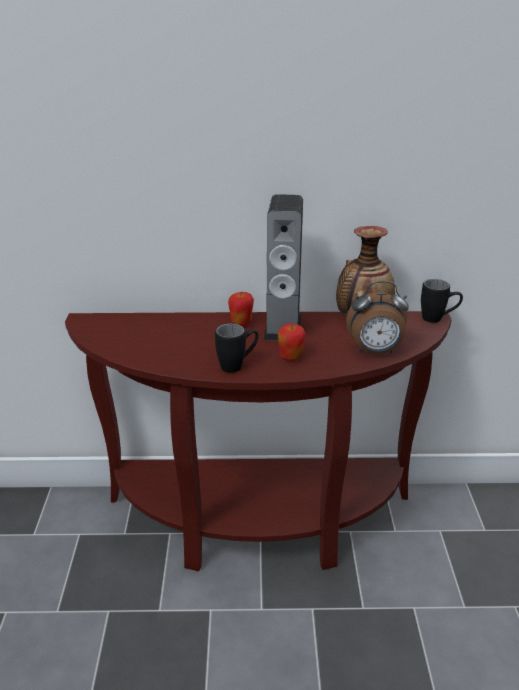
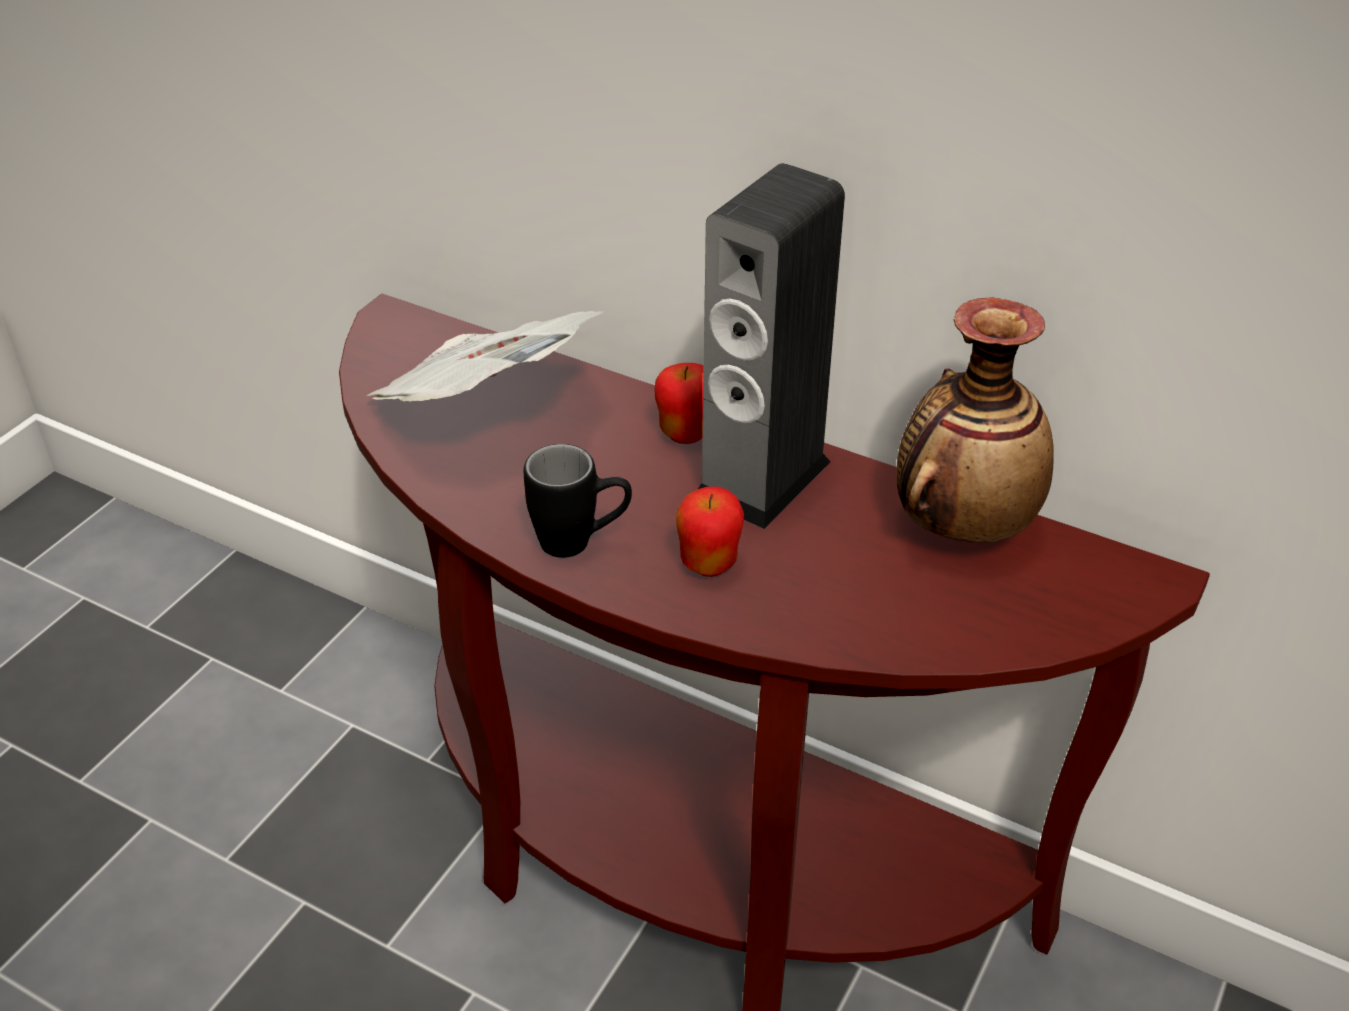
camera: 30 degrees right, 10 degrees up
(155, 336) = (487, 406): none -> newspaper
(375, 352) = (910, 623): alarm clock -> none
(438, 319) = (1158, 590): black mug -> none

